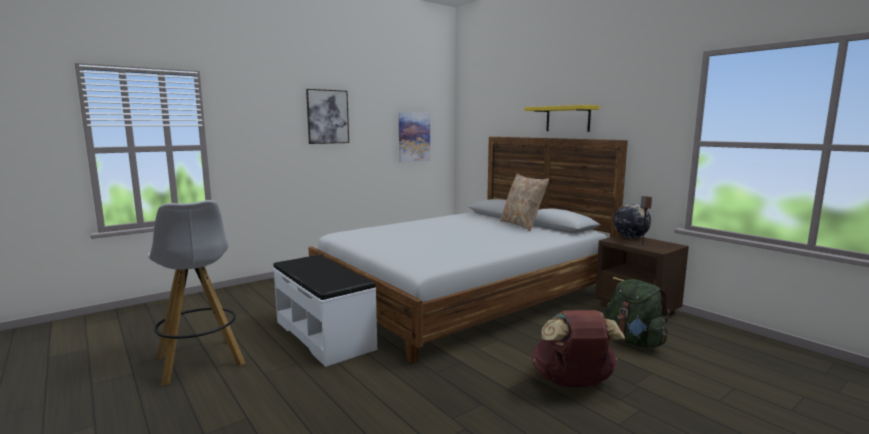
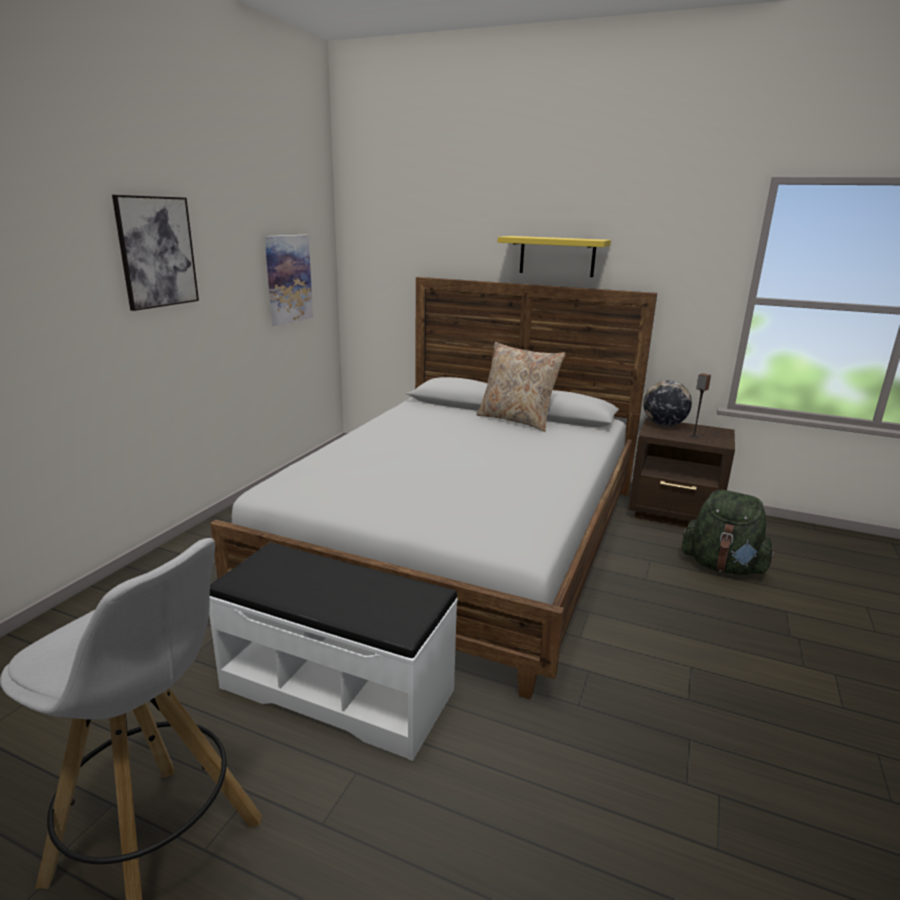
camera: 30 degrees left, 10 degrees up
(573, 383) = (739, 659): brown backpack -> none

